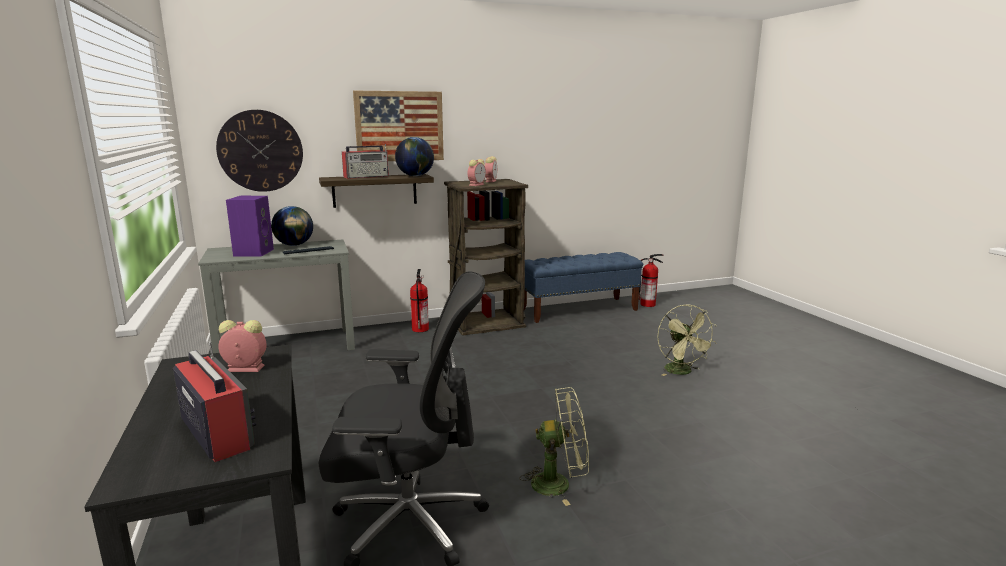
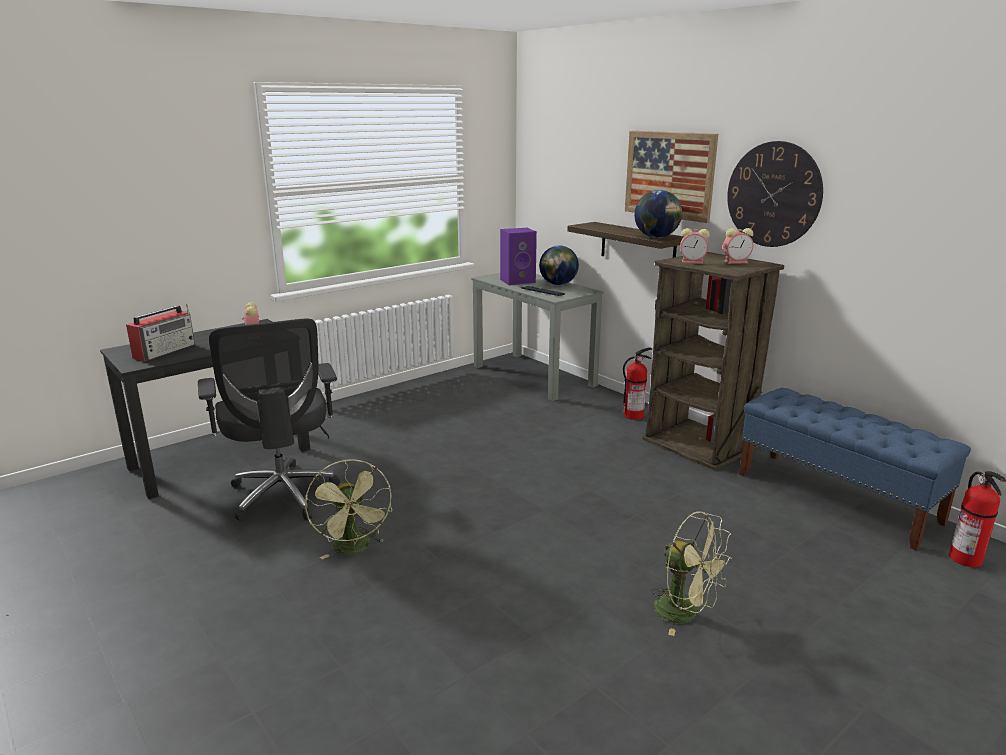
camera: 70 degrees right, 5 degrees up
(260, 151) = (558, 188): wall clock -> wall clock (773, 194)
(367, 177) = (620, 229): radio -> none
(682, 372) = (685, 613): green fan -> green fan turned 105 degrees counterclockwise

